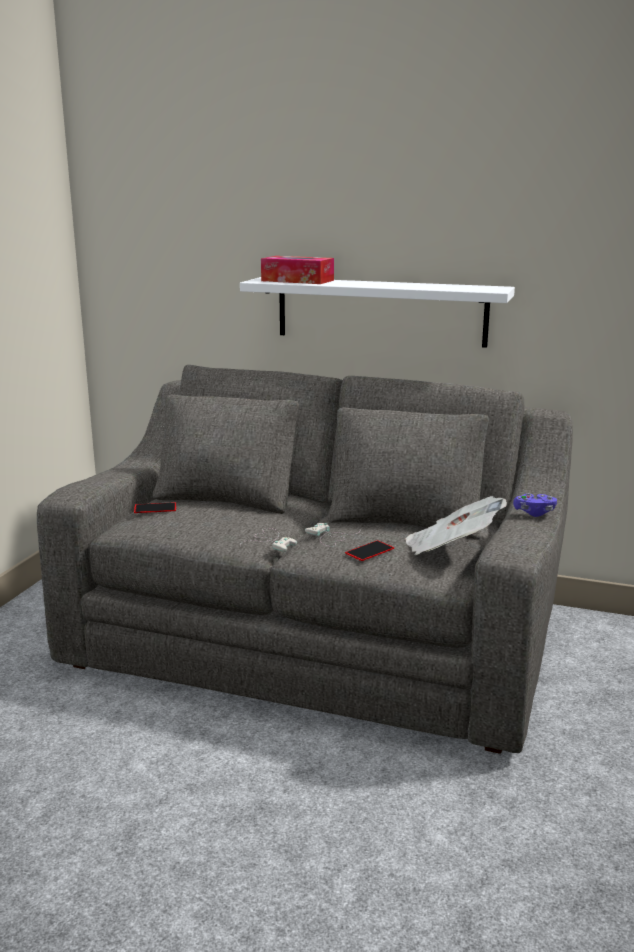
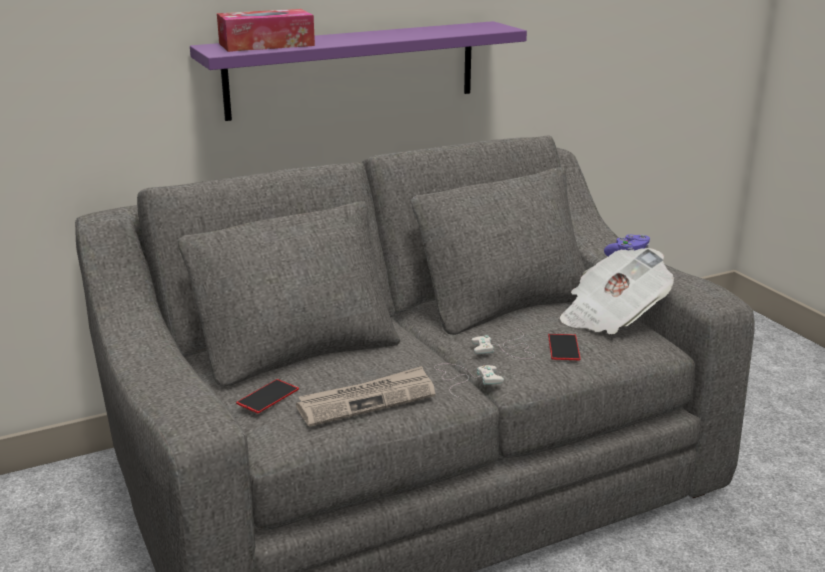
camera: 45 degrees left, 5 degrees up
(193, 528) = (367, 400): none -> newspaper
(380, 311) = (352, 69): white shelf -> purple shelf

